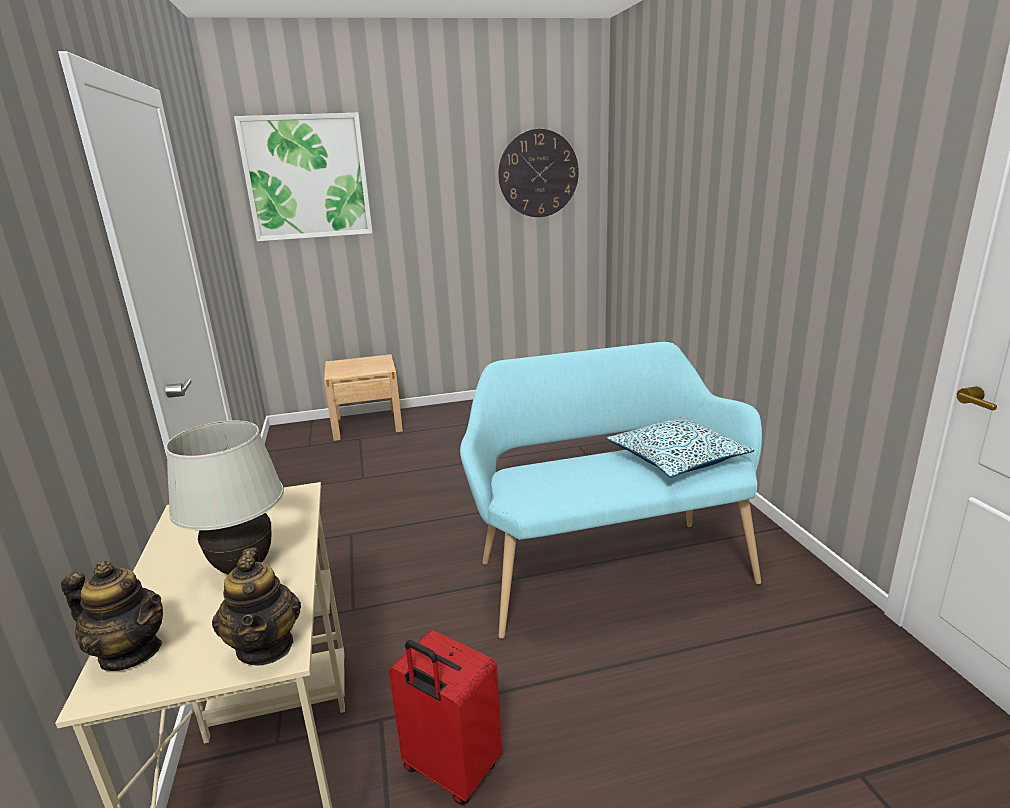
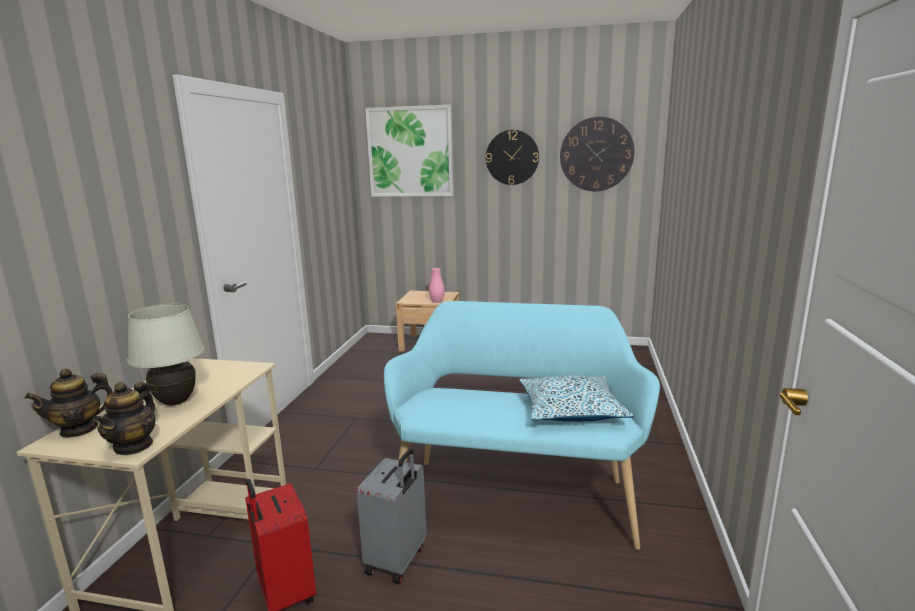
camera: 25 degrees right, 5 degrees down
(131, 652) = (79, 429): teapot -> teapot turned 105 degrees clockwise
(377, 370) = (437, 302): none -> pink vase
(442, 180) = (512, 157): none -> wall clock
(547, 679) = (397, 560): none -> grey suitcase

